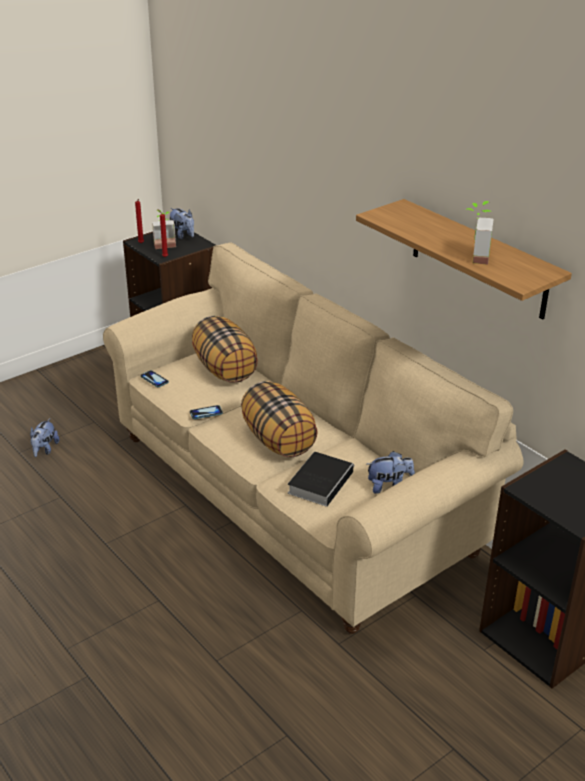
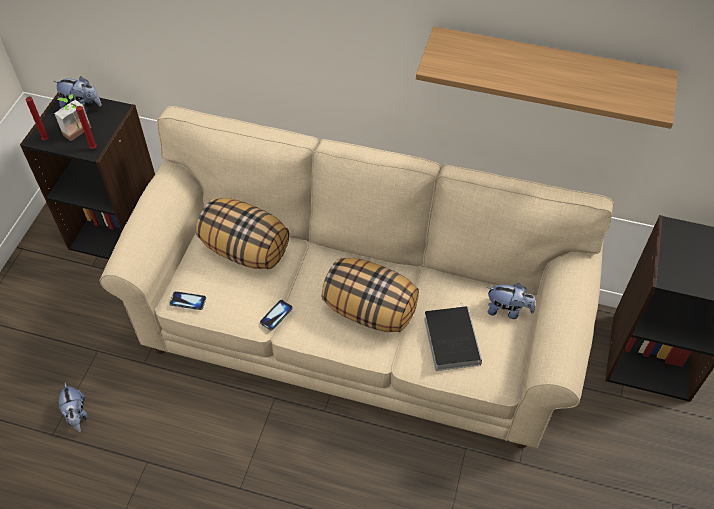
camera: 35 degrees left, 20 degrees up
(389, 486) = (507, 310): plush toy -> plush toy turned 60 degrees clockwise
(474, 256) = (582, 87): potted plant -> none

